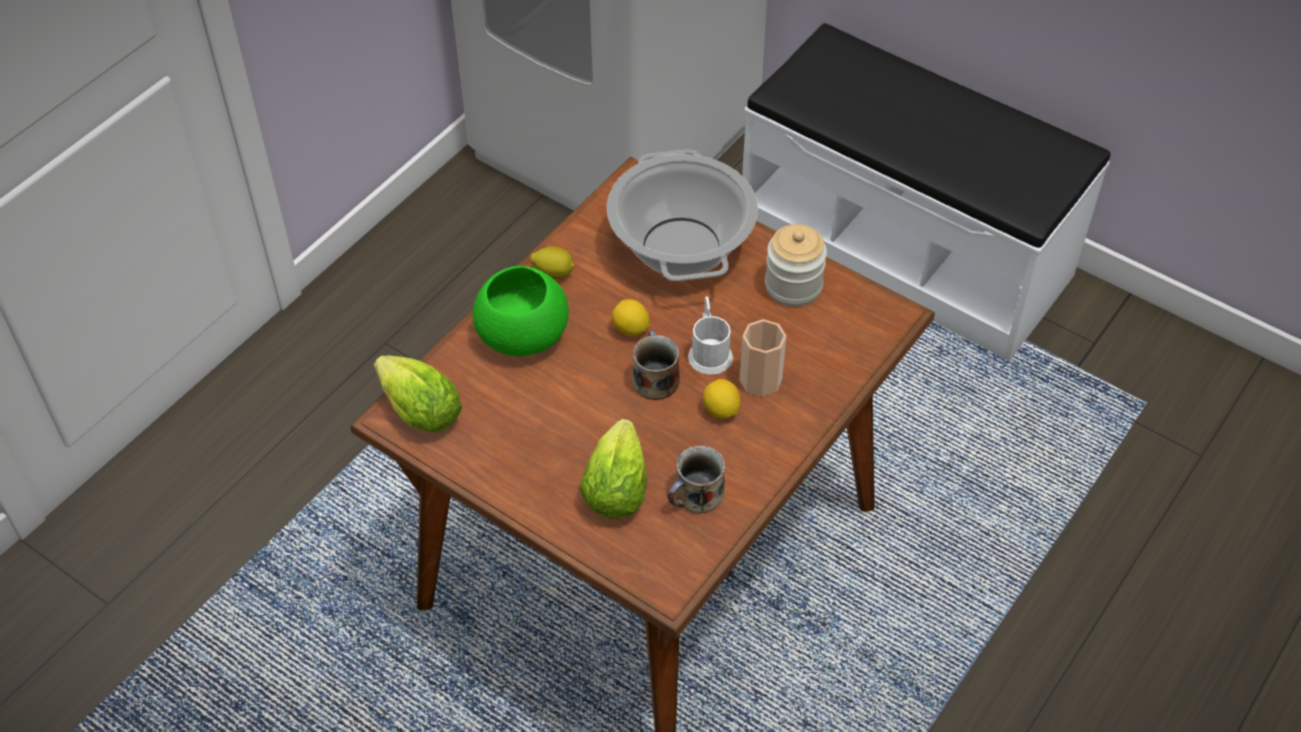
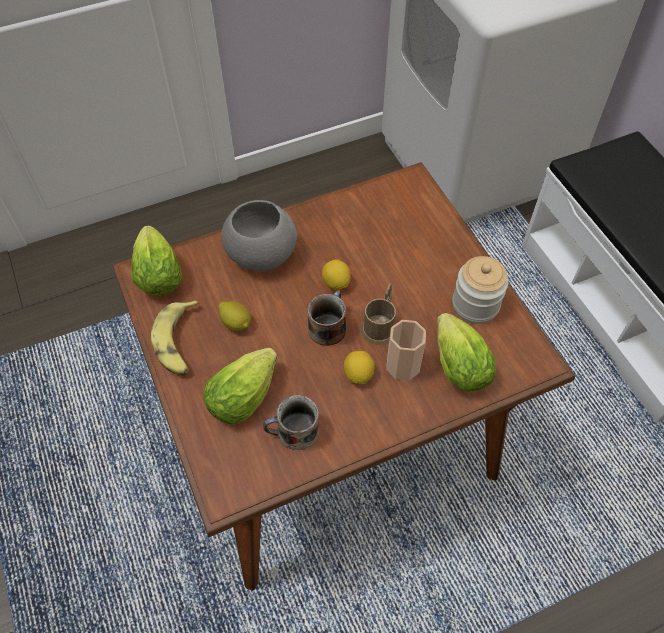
camera: 30 degrees right, 5 degrees up
(502, 470) = (179, 343): none -> banana
(521, 335) = (260, 253): green bowl -> grey bowl
(554, 273) = (312, 220): lemon -> lemon (236, 323)
(680, 247) = (412, 239): cooking pot -> none
(709, 351) = (380, 325): white mug -> brown mug
(813, 352) = (457, 363): none -> lettuce

